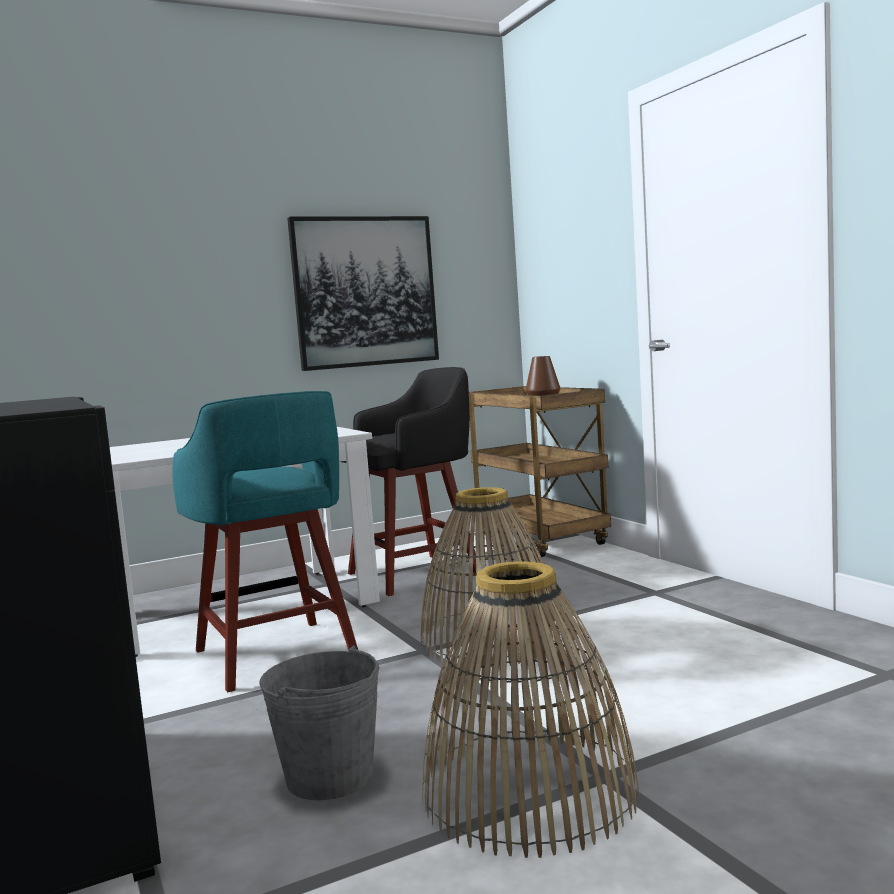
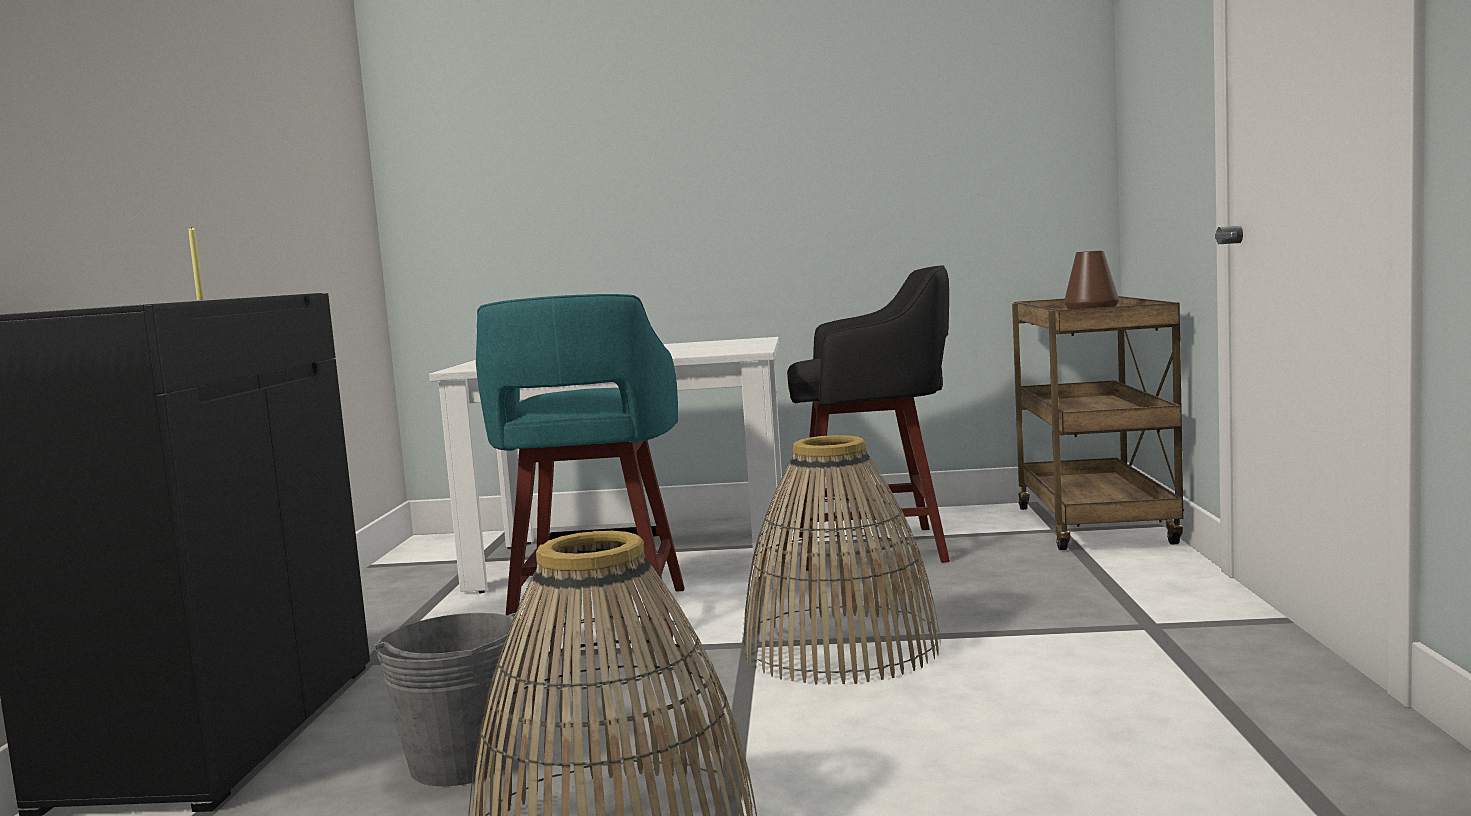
camera: 30 degrees right, 0 degrees up
(59, 403) = (200, 300): none -> yellow candle
(365, 292) = (869, 161): picture -> none

